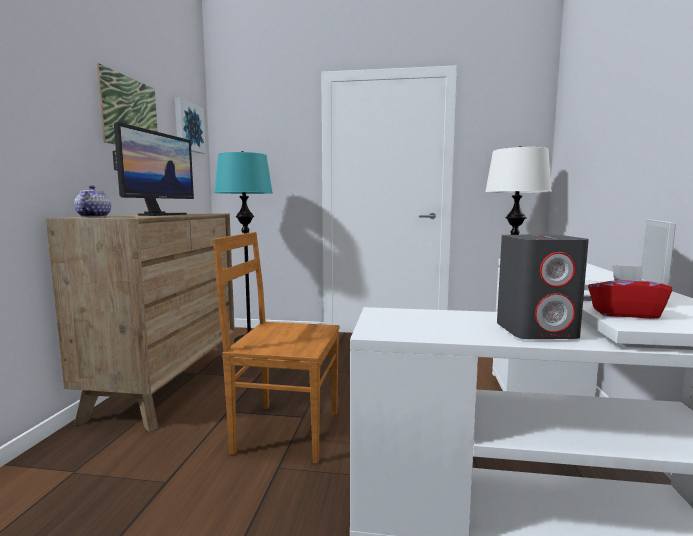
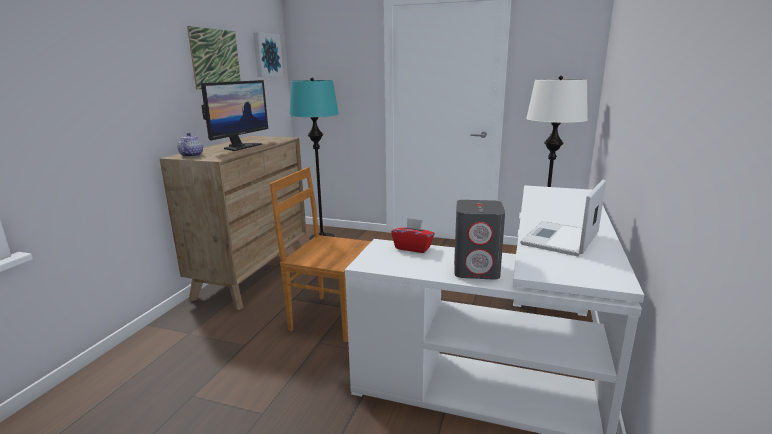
camera: 10 degrees right, 10 degrees up
(624, 313) = (540, 262): red tissue box -> red tissue box (413, 248)

